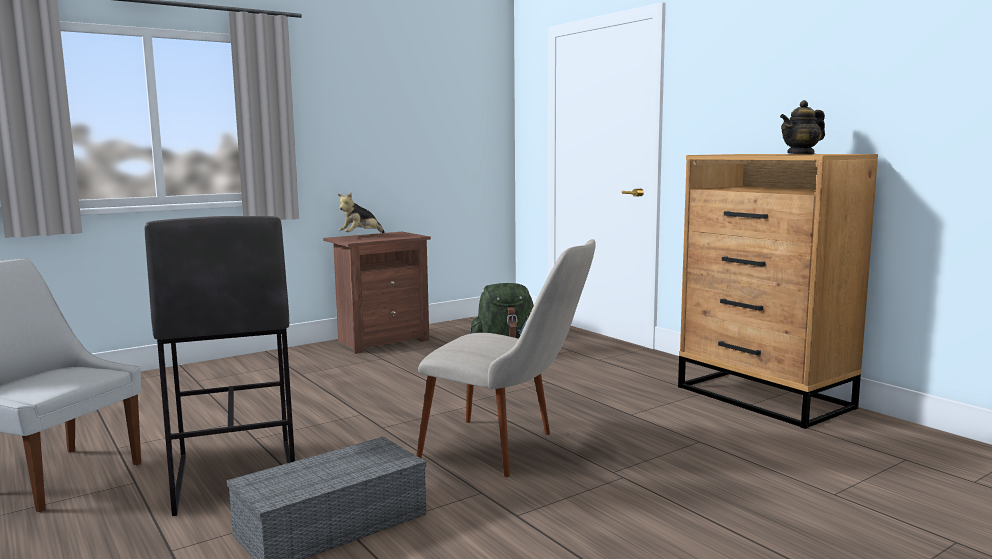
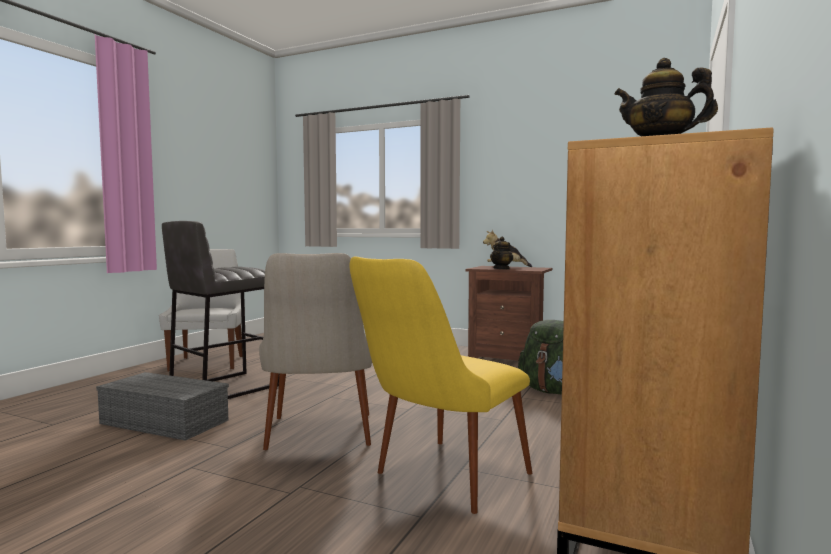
camera: 60 degrees right, 5 degrees down
(381, 238) = (501, 268): none -> teapot
(649, 426) = (438, 482): none -> yellow chair

